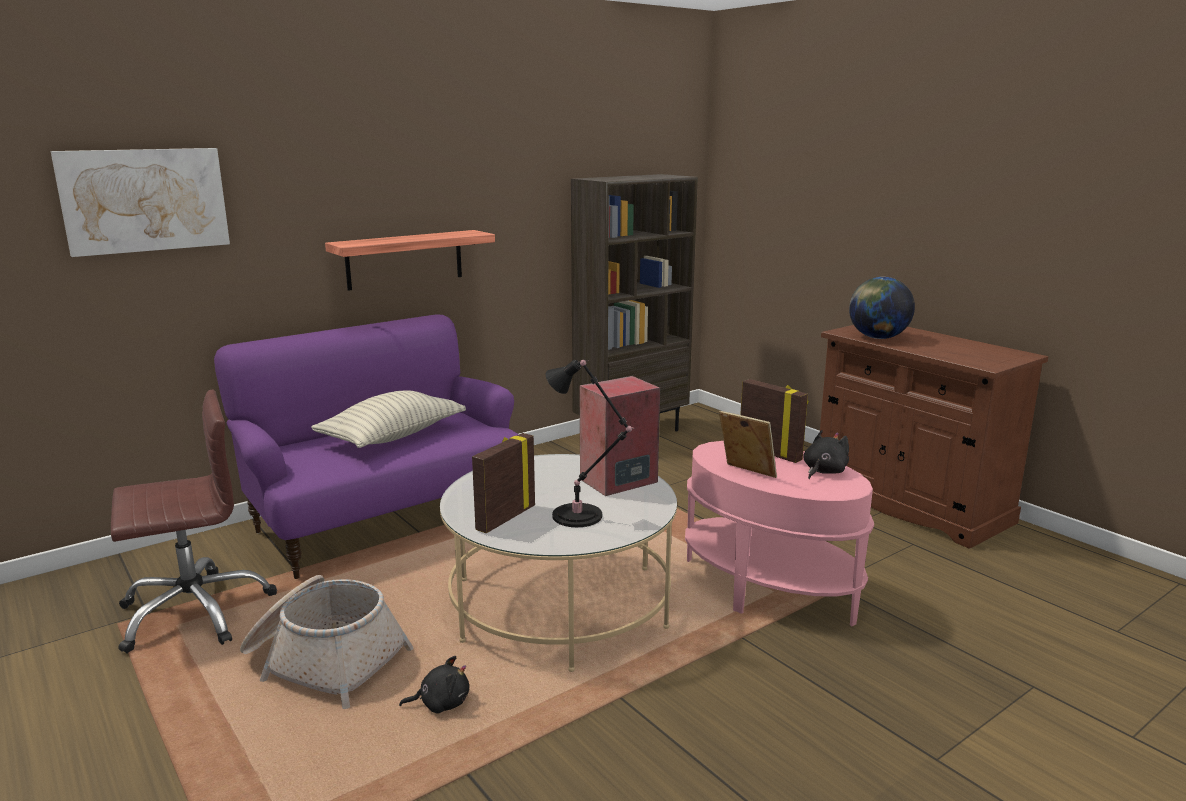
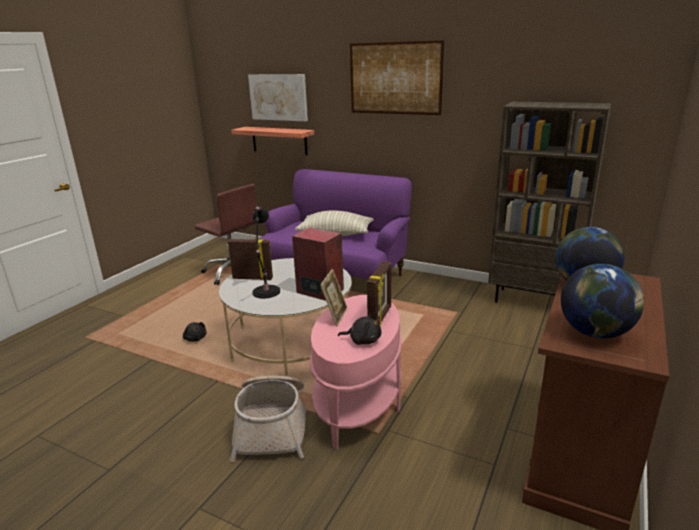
camera: 65 degrees right, 5 degrees up
(323, 660) = (214, 305): basket -> basket (272, 426)
(404, 152) = (395, 78): none -> picture
(405, 259) = (391, 142): shelf -> shelf (279, 140)
(974, 355) = (595, 333): none -> globe

